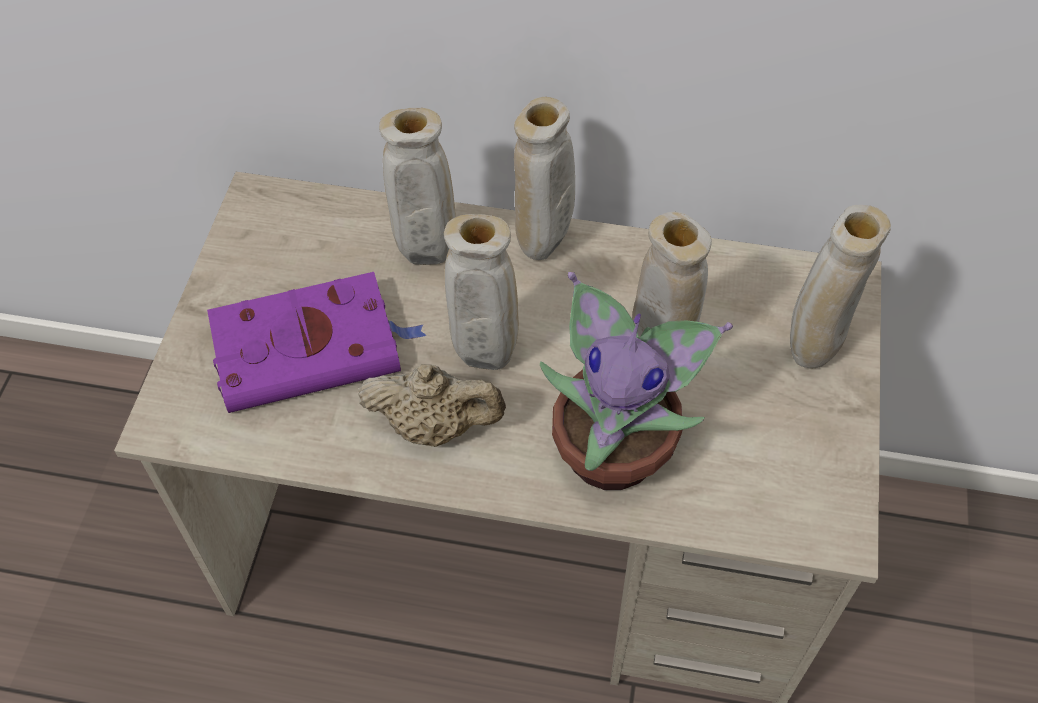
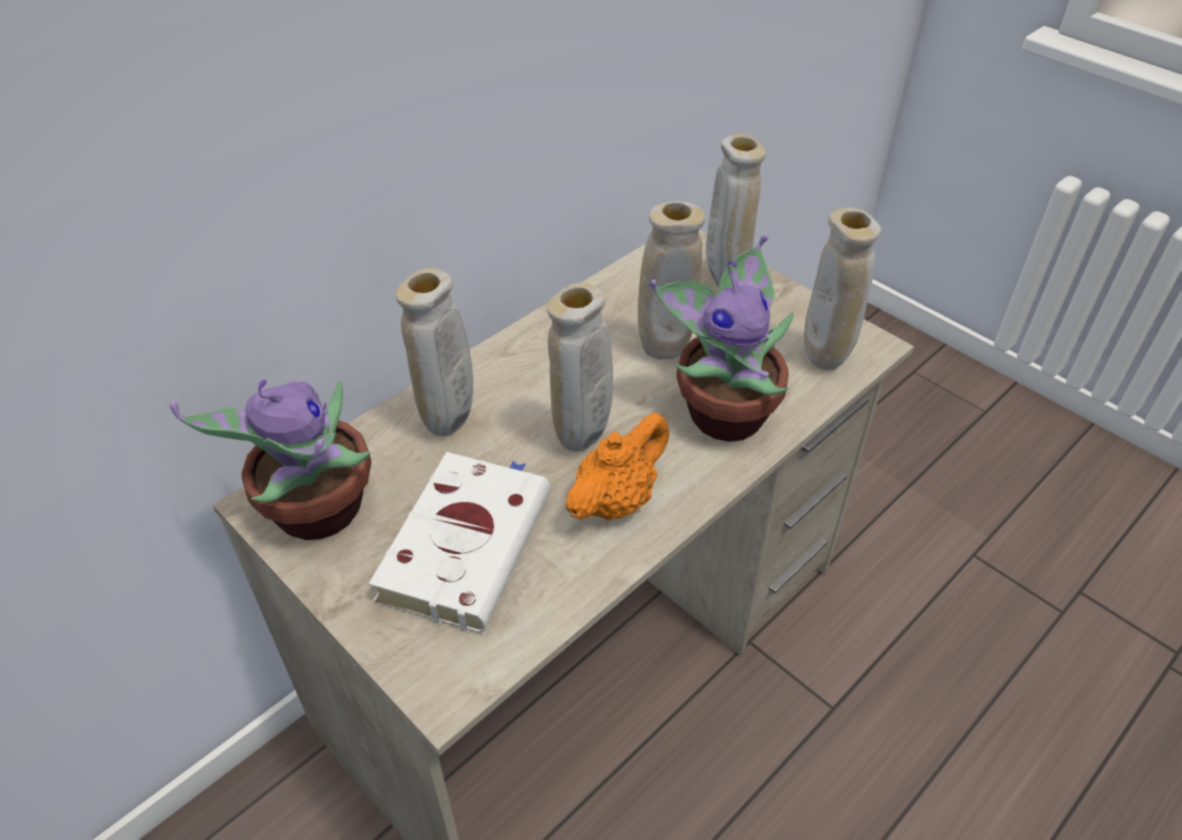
camera: 55 degrees left, 10 degrees down
(270, 236) = (316, 514): none -> potted plant
(312, 348) = (467, 542): purple book -> white book
(434, 425) = (616, 500): beige teapot -> orange teapot
(543, 248) = (511, 359): beige vase -> beige vase (824, 360)

